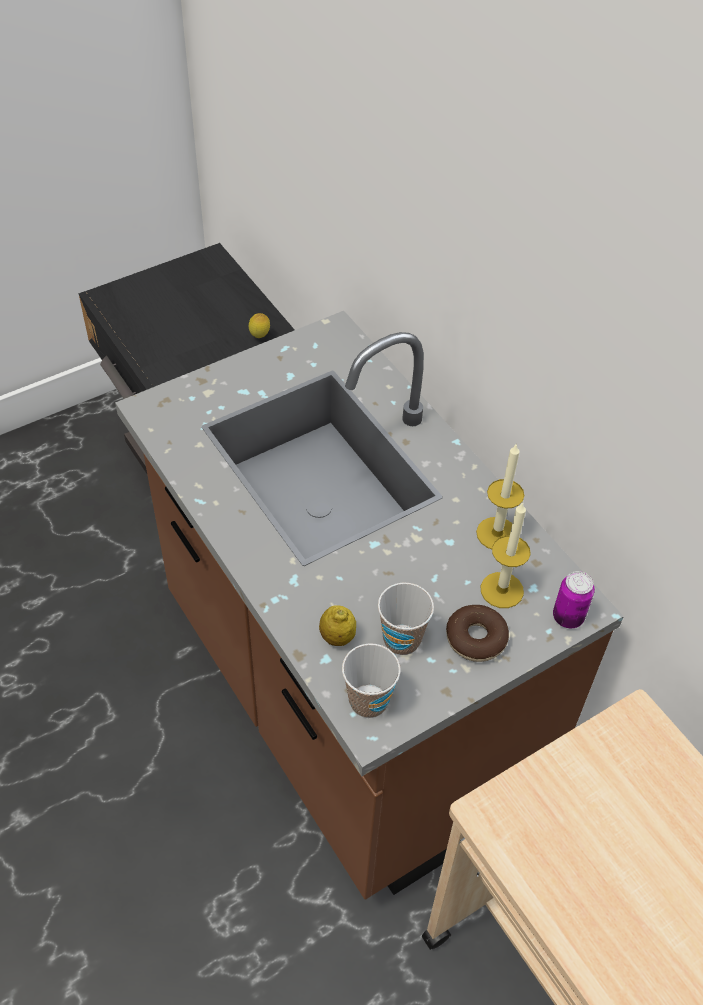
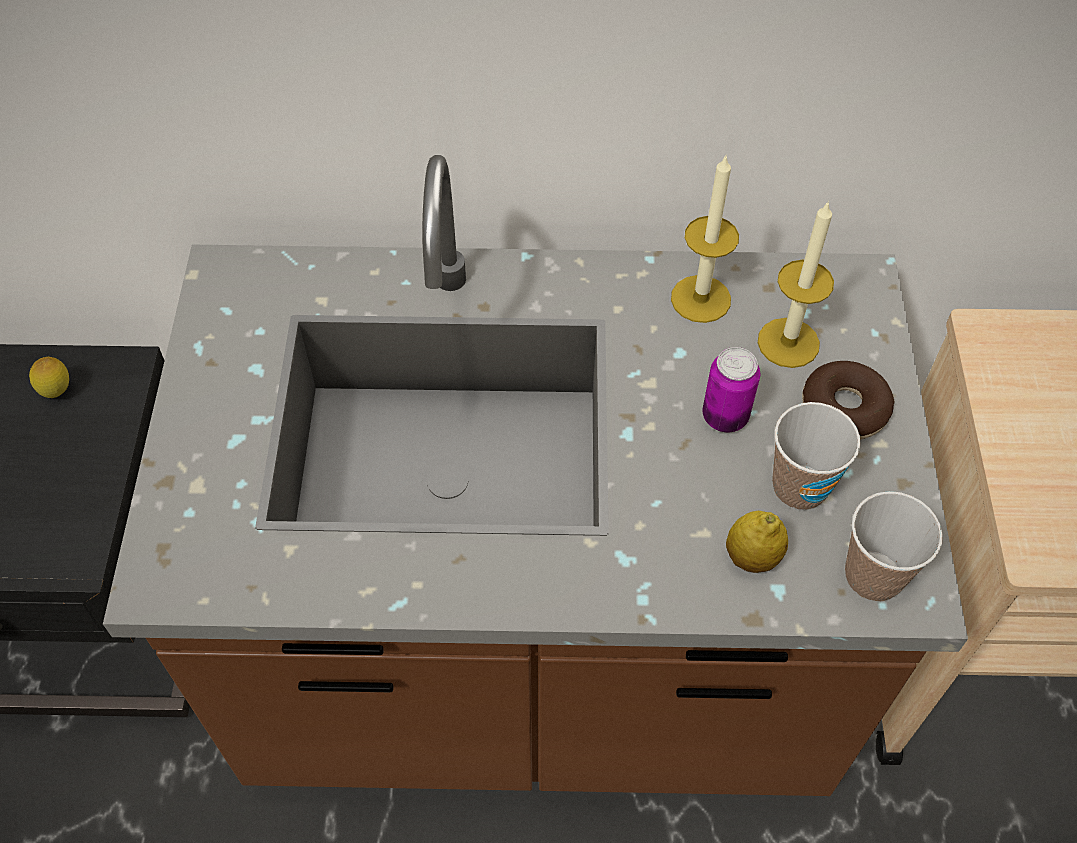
camera: 55 degrees left, 5 degrees up
(568, 617) = (866, 303): can -> can (725, 416)

